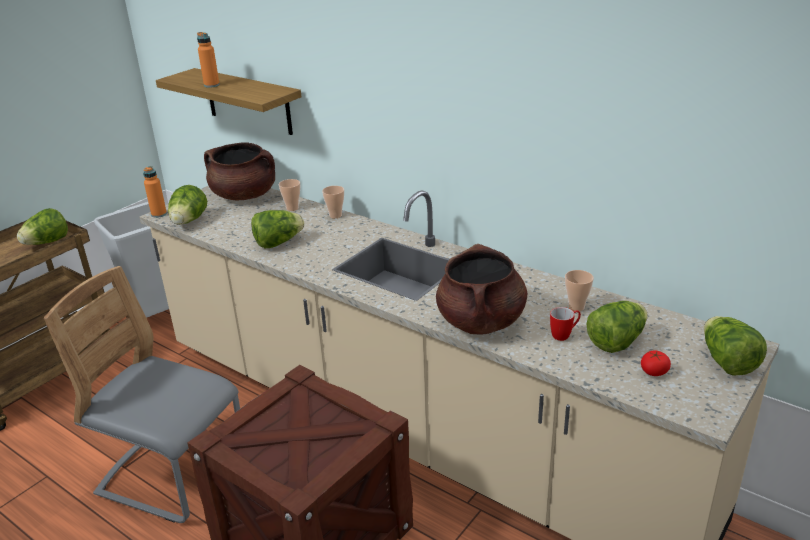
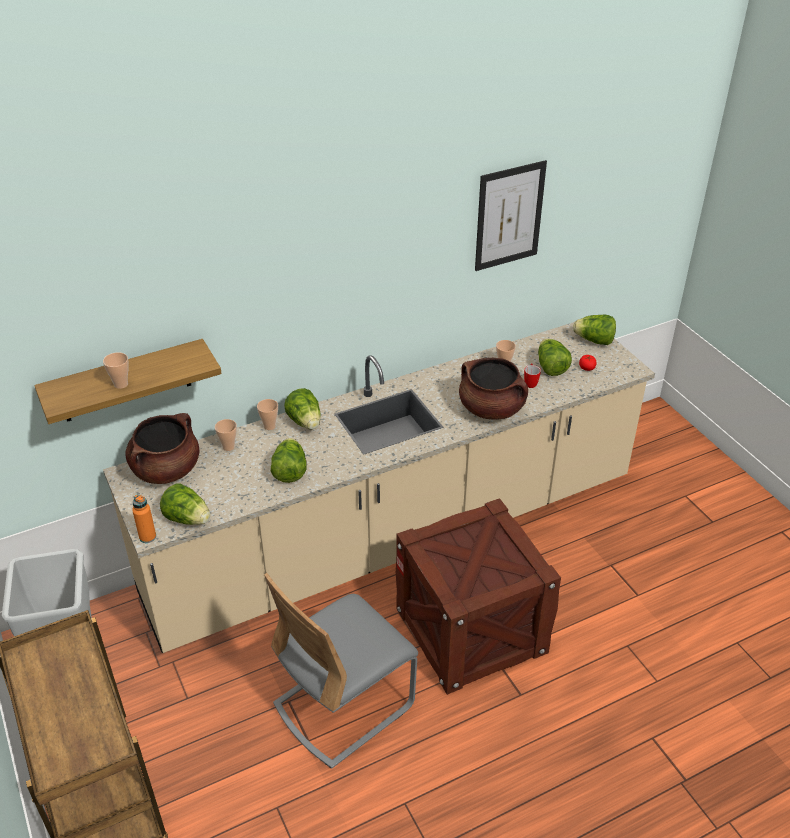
camera: 65 degrees left, 10 degrees up
(47, 243) = (63, 656): lettuce -> lettuce (305, 422)
(211, 85) = (121, 384): orange bottle -> cup
(645, 97) = (509, 216): none -> picture

